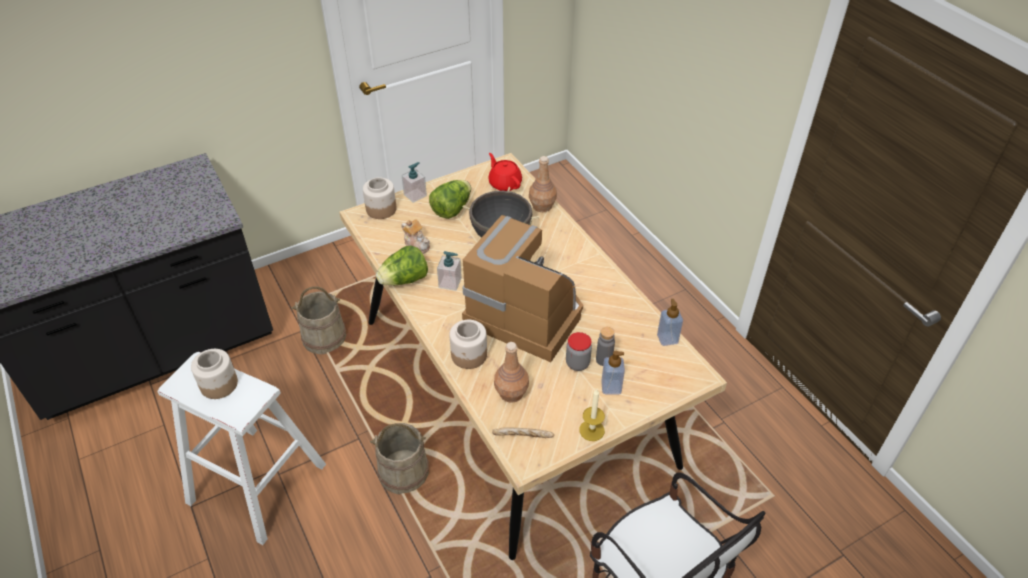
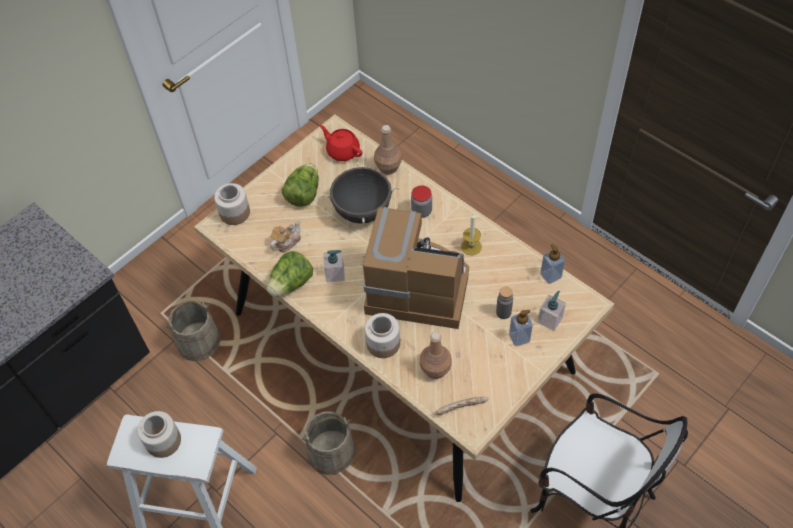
camera: 15 degrees left, 10 degrees up
(415, 195) = (261, 188): soap dispenser -> soap dispenser (550, 320)
(417, 244) = (286, 242): teapot -> teapot turned 75 degrees counterclockwise
(577, 363) = (482, 323): jar -> jar (421, 211)
(591, 430) = (517, 383): candle -> candle (471, 246)

